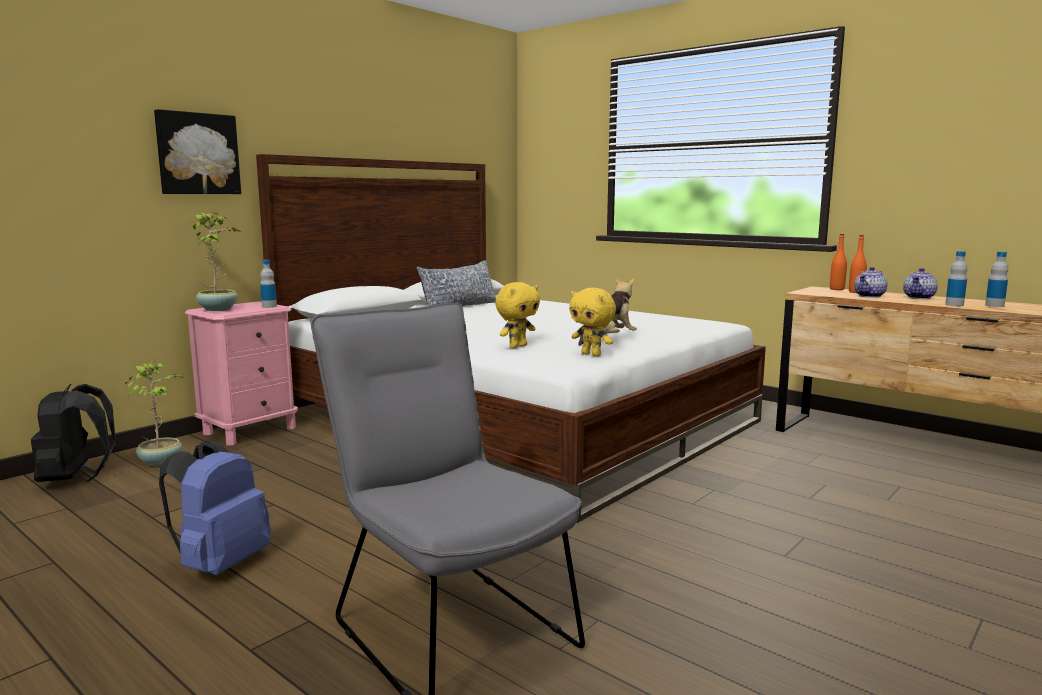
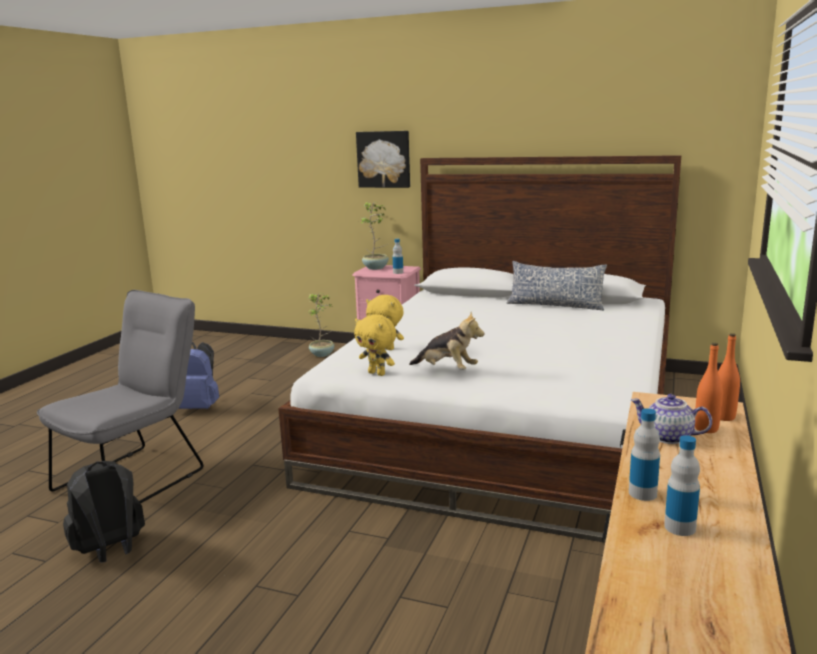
camera: 70 degrees right, 5 degrees up
(75, 479) = (287, 348): black backpack -> black backpack (111, 551)
(592, 355) = (377, 373): yellow plush toy -> yellow plush toy turned 75 degrees counterclockwise
(919, 297) = (704, 471): teapot -> none

